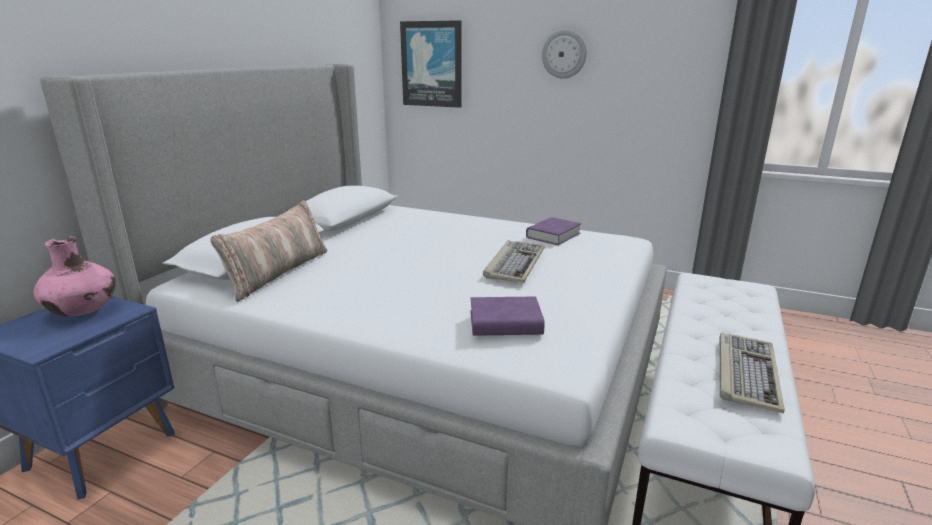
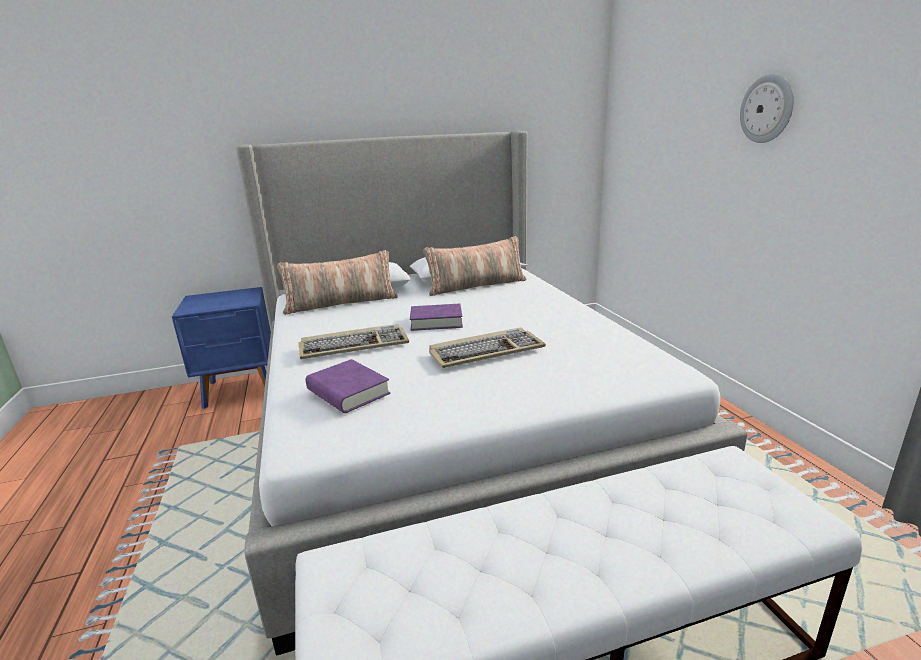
camera: 50 degrees right, 0 degrees up
(84, 312) = (235, 297): pink vase -> none
(375, 224) = (476, 286): none -> pillow
(432, 64) = (640, 128): picture -> none
(553, 235) = (597, 339): purple book -> purple book (436, 322)
(745, 373) = (506, 581): keyboard -> keyboard (354, 345)

